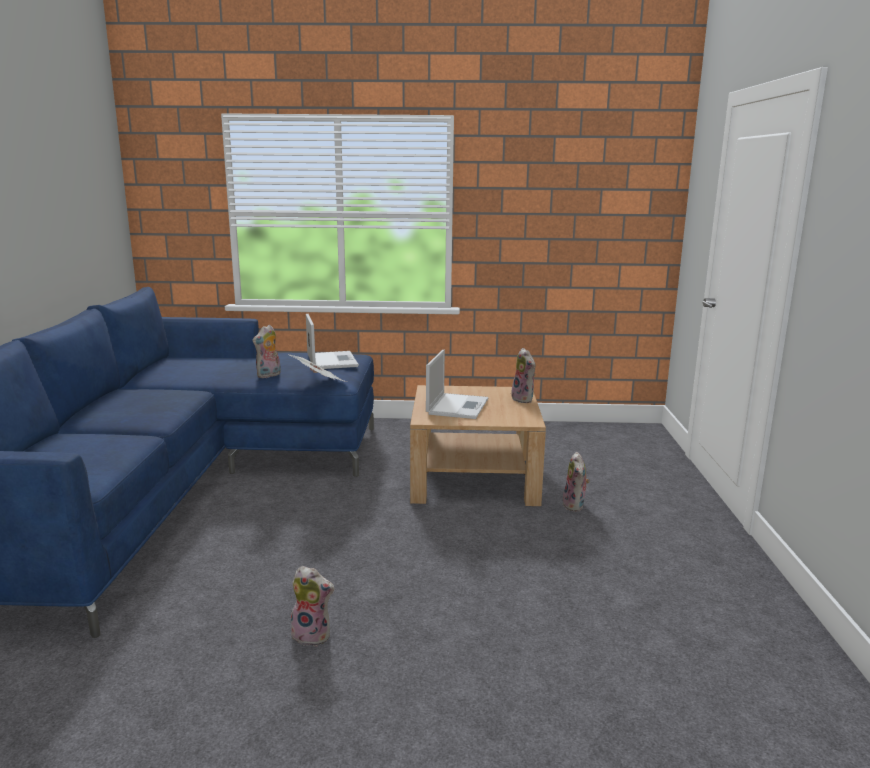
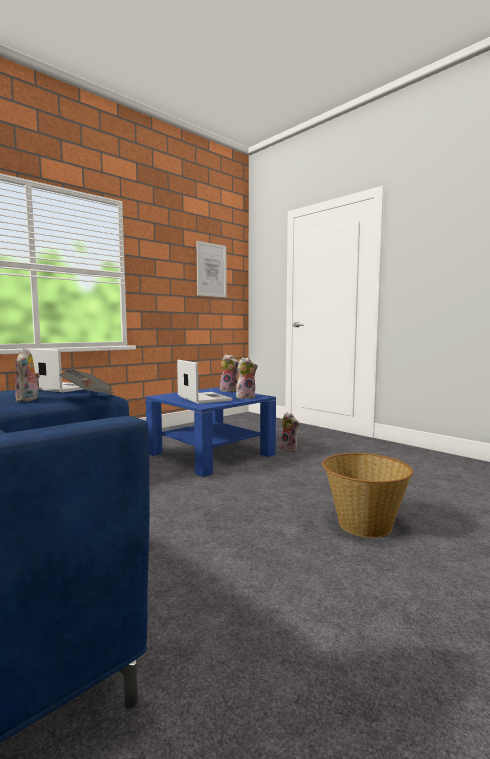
camera: 45 degrees left, 10 degrees down
(313, 635) = (315, 569): plush toy -> plush toy (245, 397)
(438, 627) = (364, 524): none -> basket
(474, 477) = (211, 454): brown coffee table -> blue coffee table
(603, 195) = (211, 270): none -> picture

